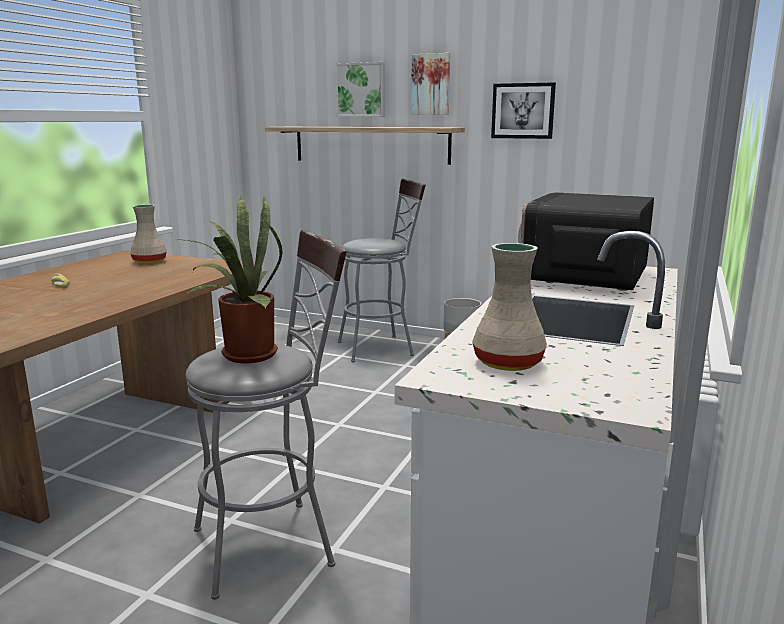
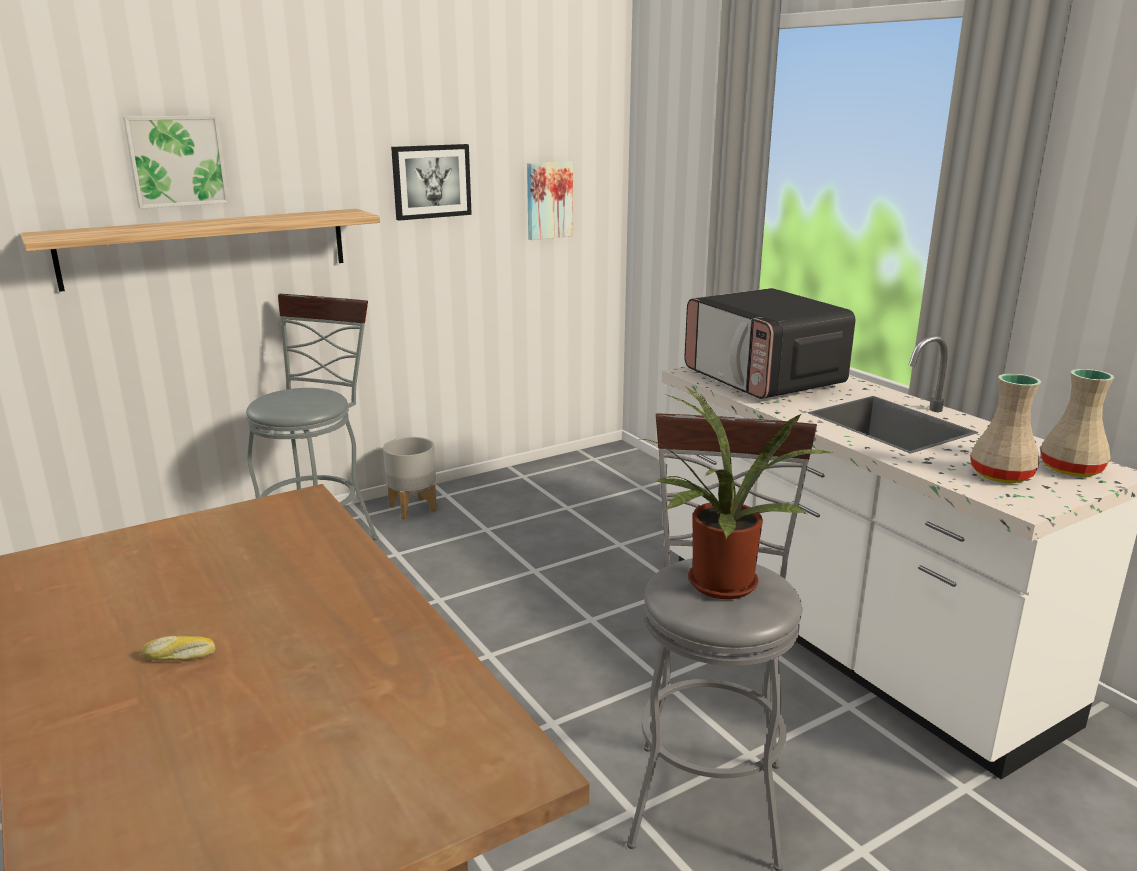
camera: 55 degrees left, 5 degrees up
(149, 262) = (144, 554): beige vase -> beige vase (1072, 470)
(431, 84) = (299, 149): picture -> picture (548, 200)

